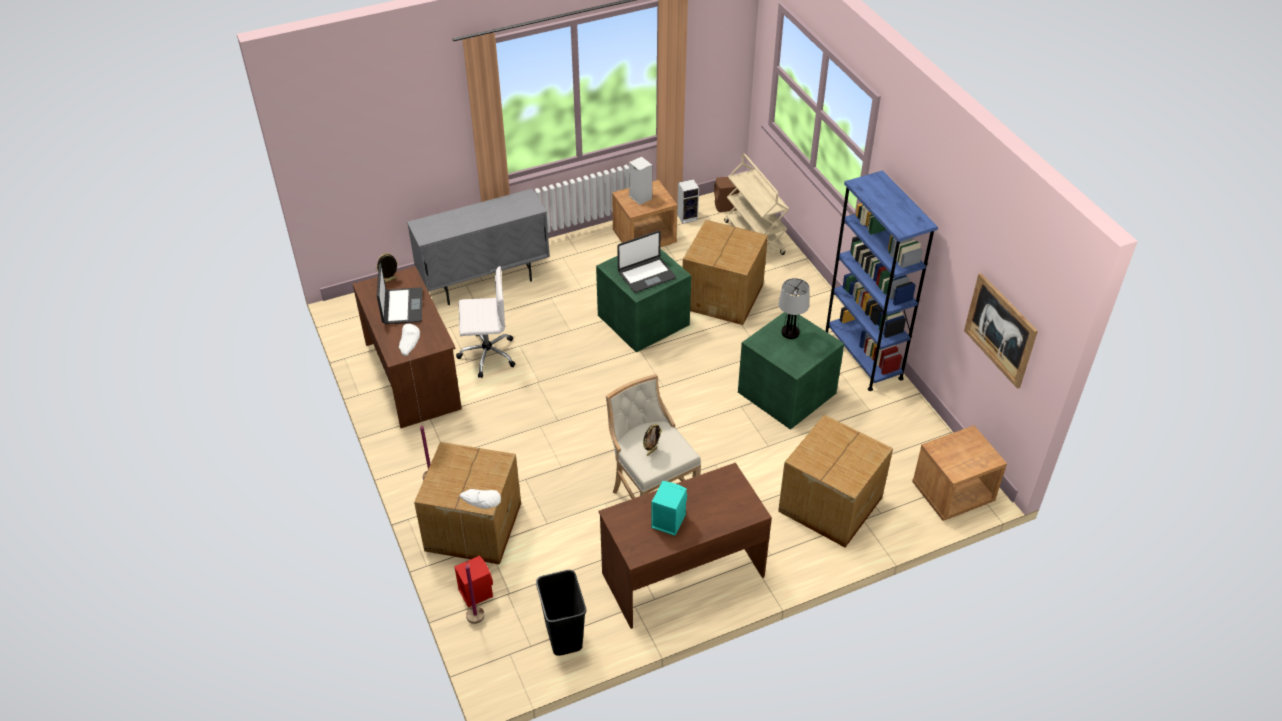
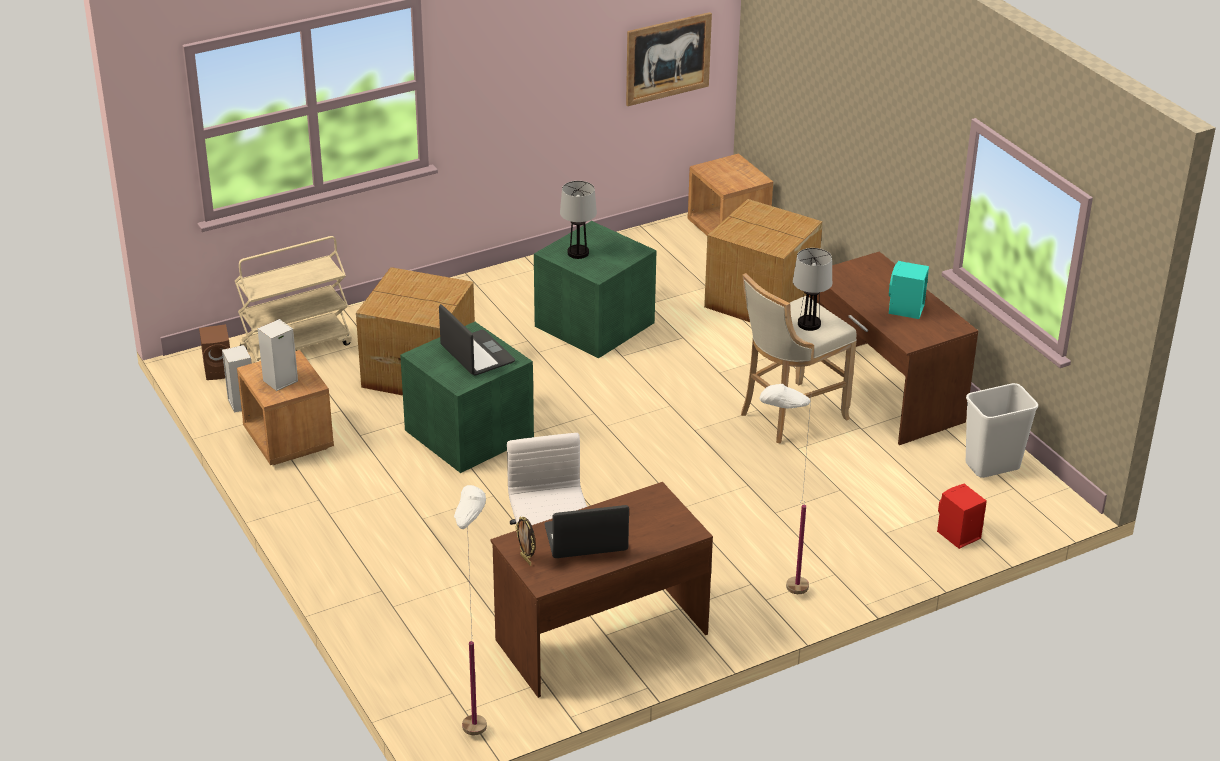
camera: 95 degrees left, 10 degrees down
(472, 527) = (863, 548): cardboard box -> none
(485, 282) = (386, 587): grey cabinet -> none
(491, 620) = (991, 519): white floor lamp -> white floor lamp (476, 717)
(563, 636) = (992, 466): black trash can -> white trash can
(651, 451) = (808, 324): picture frame -> table lamp
(862, 356) = (526, 273): blue bookcase -> none

